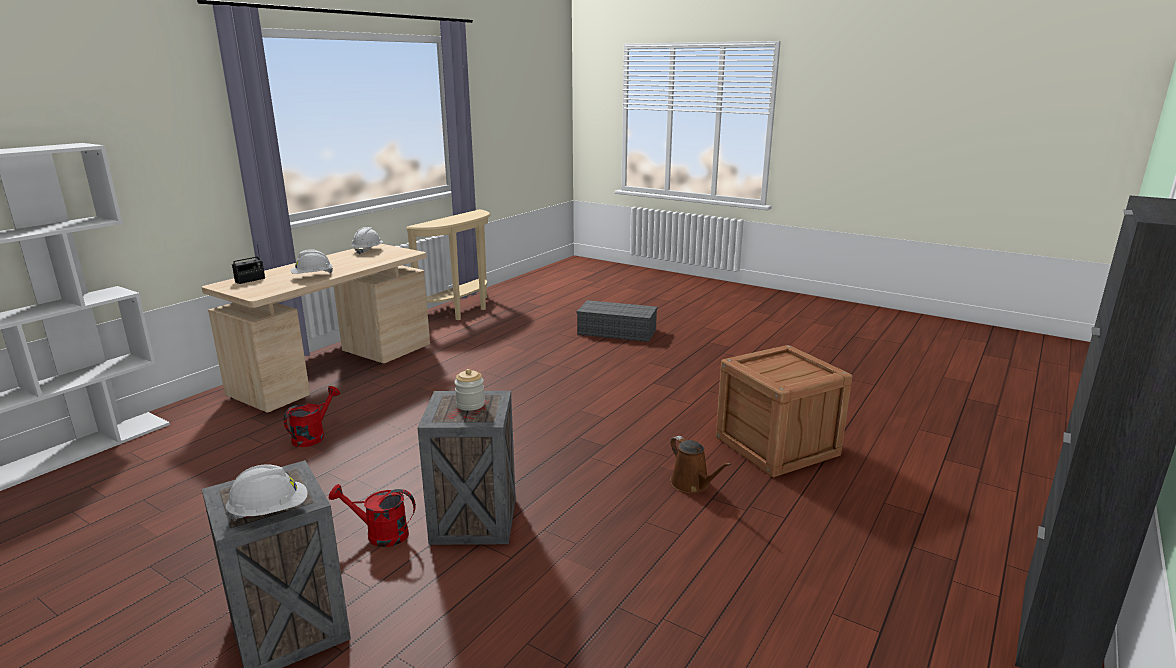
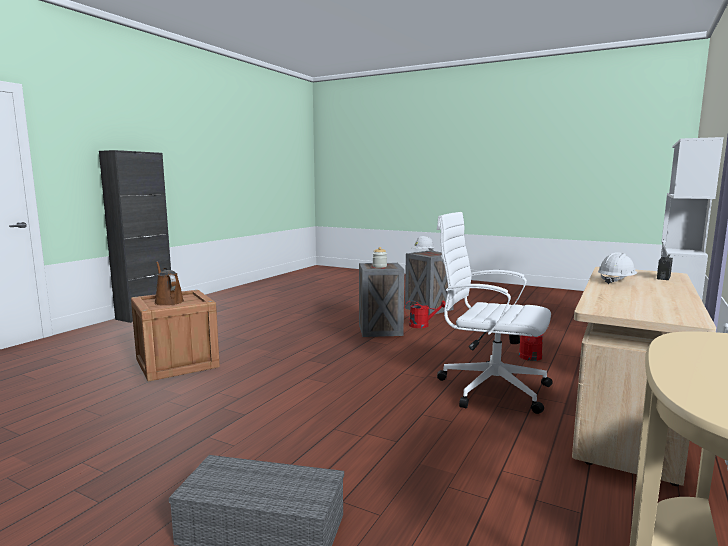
camera: 175 degrees right, 10 degrees down
(368, 250) = (669, 311): white hard hat -> none
(417, 397) = (490, 388): none -> white office chair
(692, 484) = (256, 344): brown watering can -> brown watering can (168, 301)

